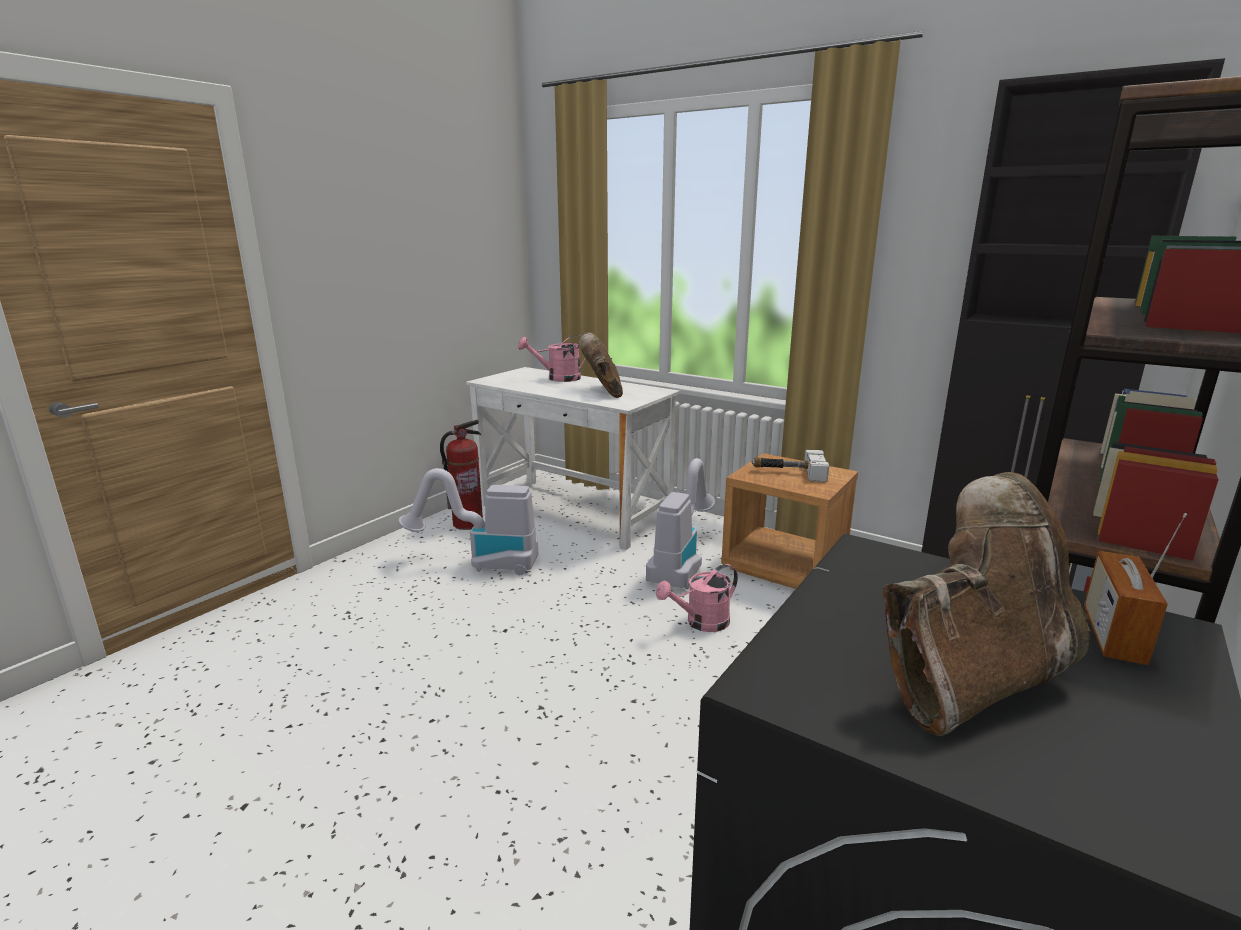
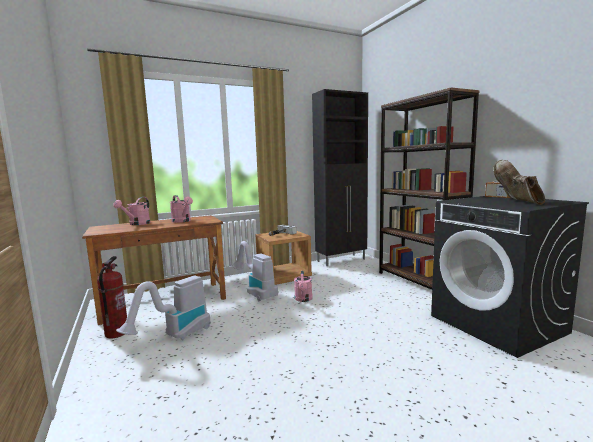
camera: 60 degrees left, 10 degrees down
(573, 511) = (164, 301): white desk -> brown desk
(604, 391) = (182, 221): brown boot -> pink watering can

